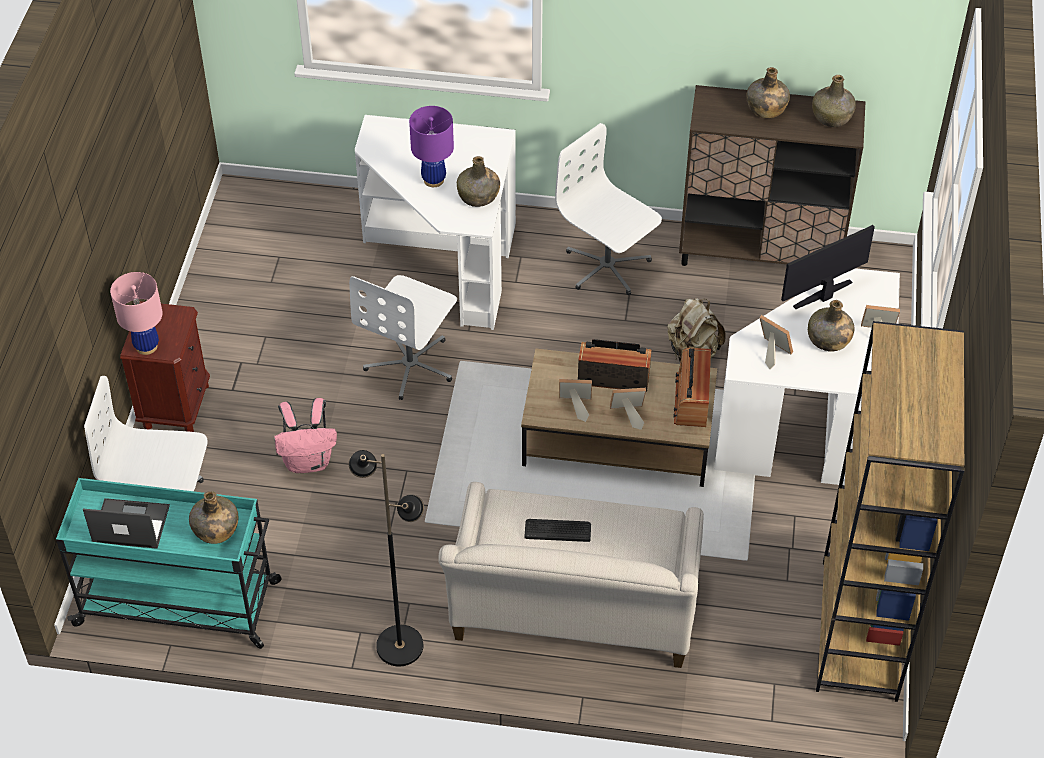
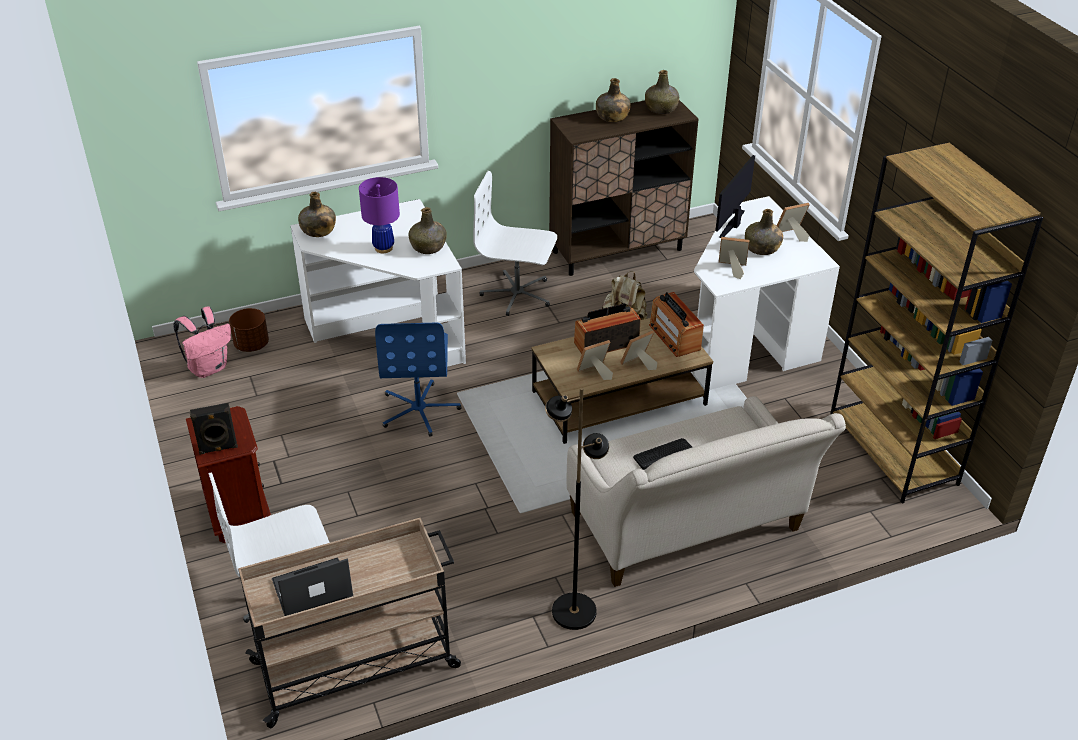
camera: 30 degrees left, 10 degrees down
(147, 346) = (218, 449): pink table lamp -> black speaker
(180, 603) = (358, 664): turquoise cart -> beige cart
(215, 529) = (395, 560): green bottle -> green bottle (318, 230)
(303, 220) = (251, 345): none -> brown planter
(309, 461) = (388, 509): pink backpack -> pink backpack (209, 368)
(411, 365) = (419, 410): white office chair -> blue office chair

